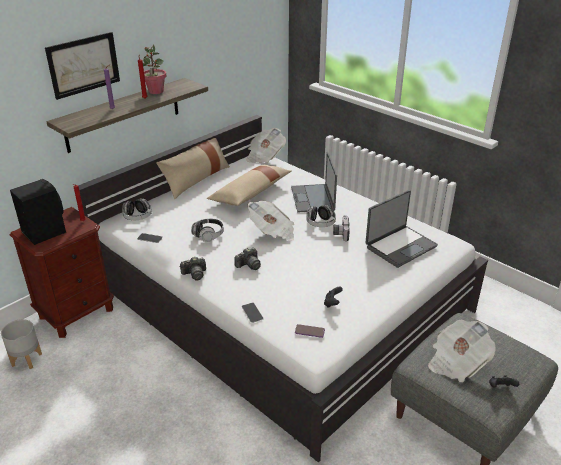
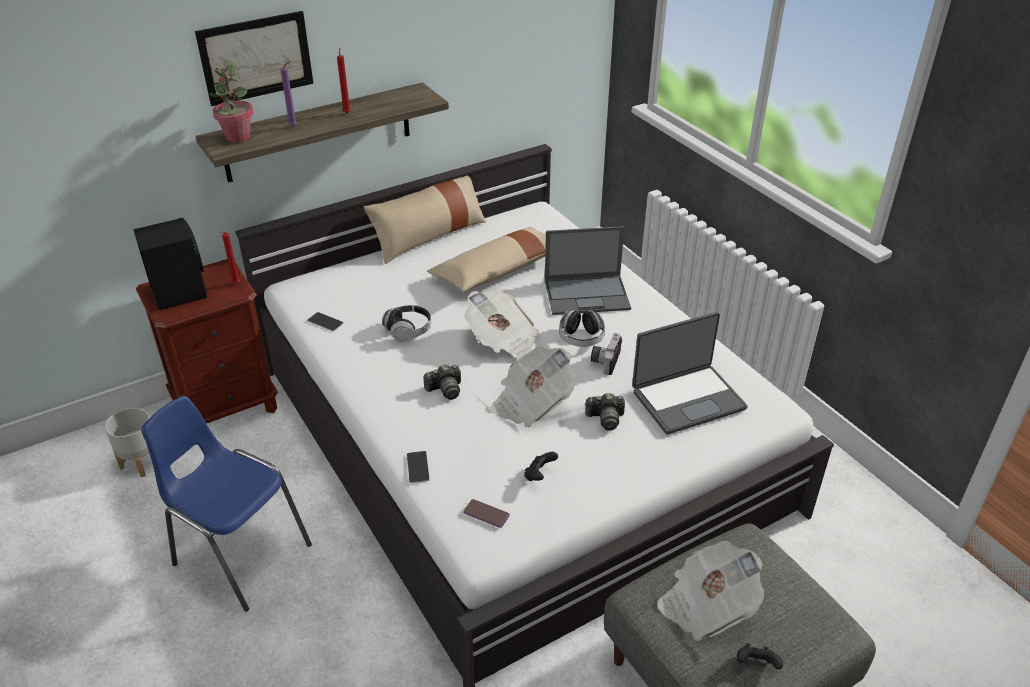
camera: 15 degrees right, 5 degrees up
(122, 404) = (239, 554): none -> blue chair
(138, 217) = (323, 284): headphones -> none
(155, 91) = (368, 102): potted plant -> potted plant (238, 137)
(194, 274) = (363, 390): camera -> camera (605, 418)
(264, 156) = (546, 211): newspaper -> newspaper (531, 403)
(313, 199) = (587, 294): laptop -> laptop turned 105 degrees counterclockwise

